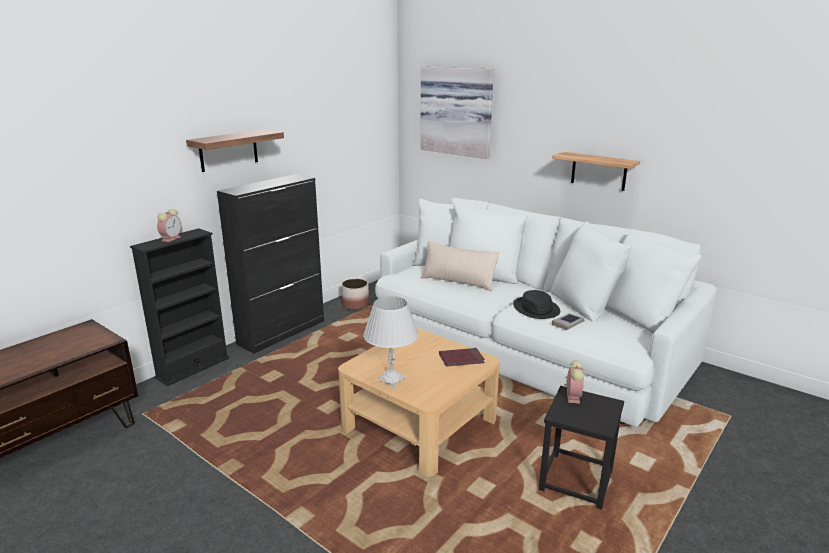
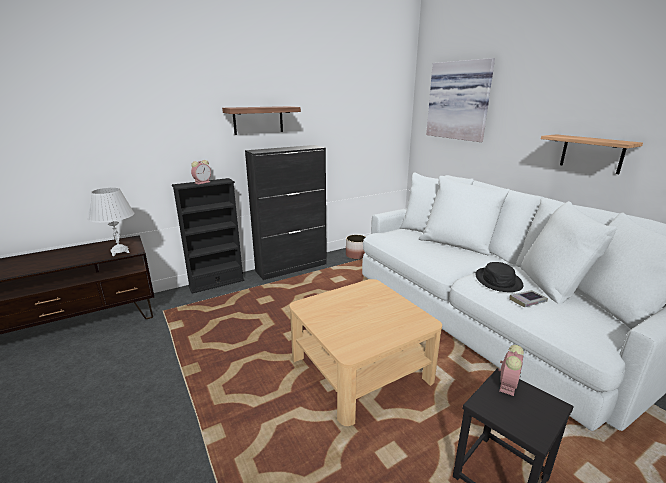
camera: 20 degrees right, 0 degrees up
(391, 380) = (328, 324): white table lamp -> white table lamp (120, 252)
(458, 281) = (432, 245): beige pillow -> none
(461, 359) = (403, 317): red book -> none

